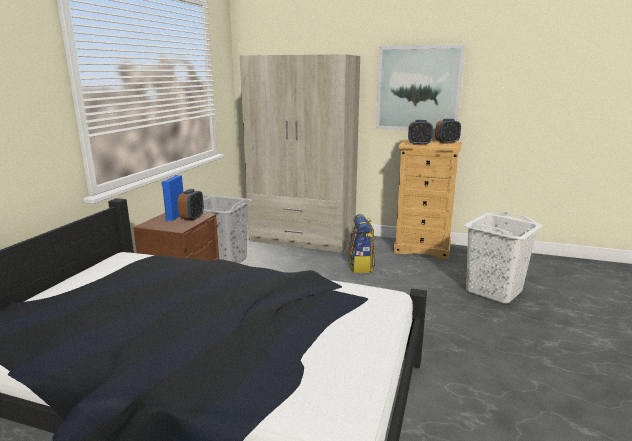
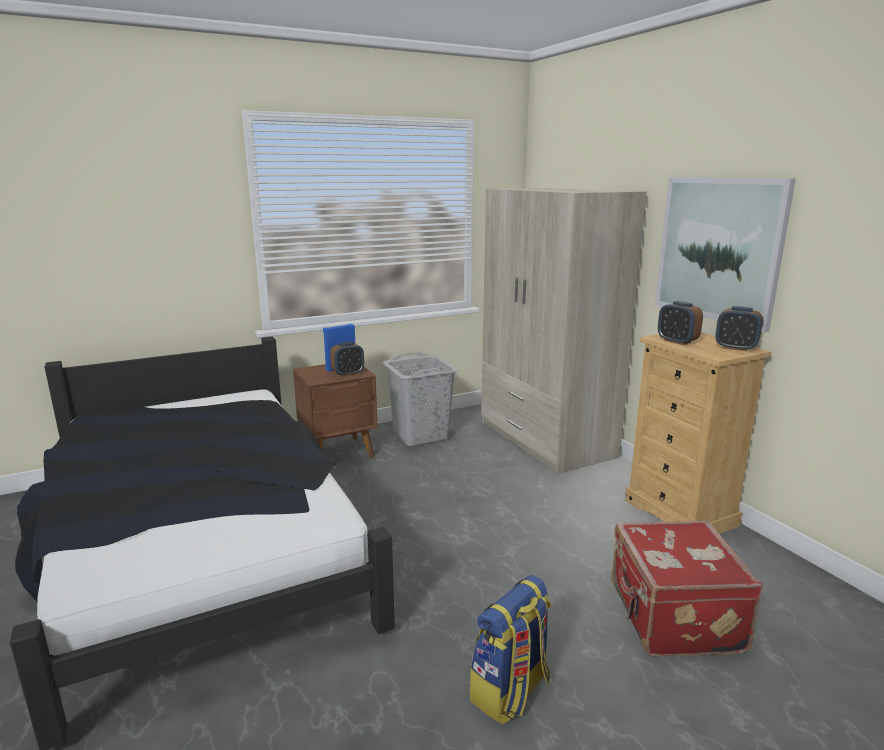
camera: 45 degrees right, 0 degrees up
(361, 266) = (549, 499): backpack -> backpack (511, 692)
(494, 291) = (672, 618): white laundry basket -> red suitcase

